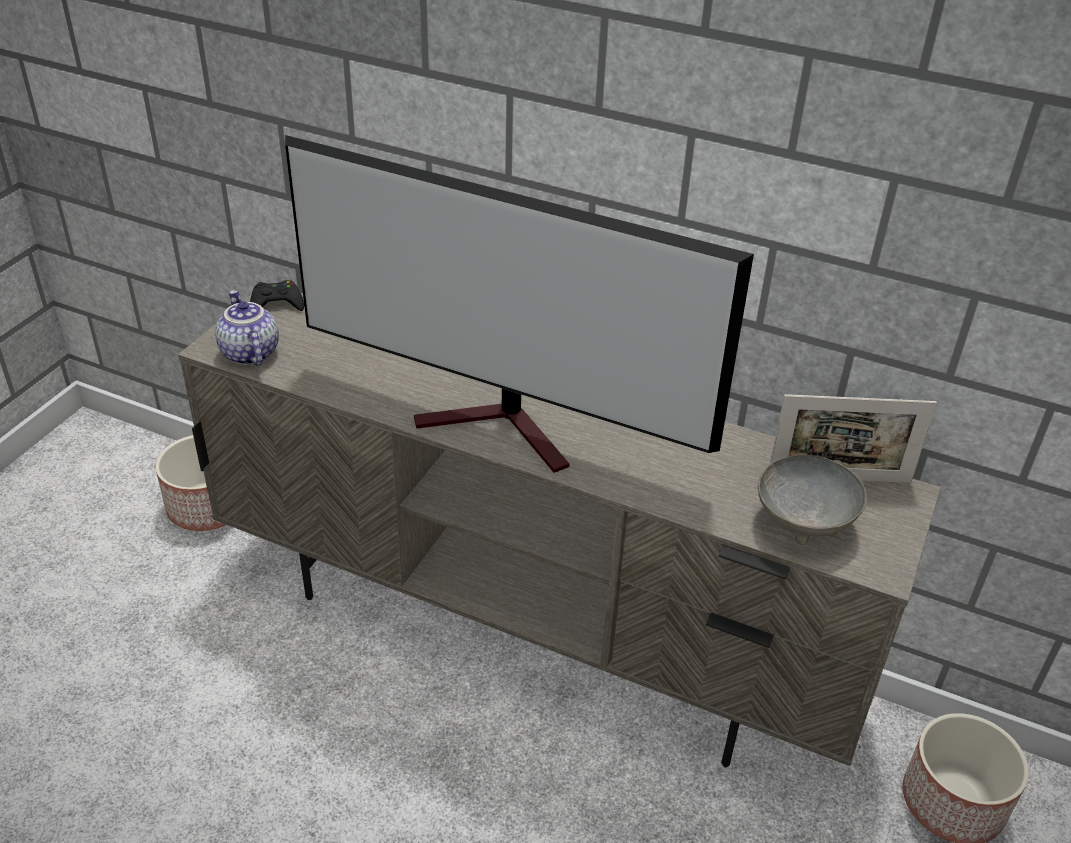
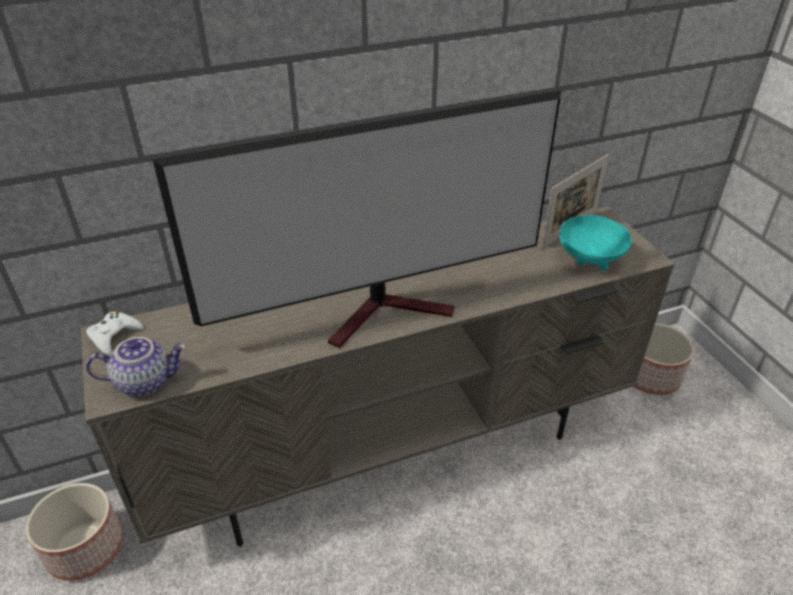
camera: 45 degrees left, 0 degrees up
(248, 353) = (145, 381): teapot -> teapot turned 150 degrees clockwise
(276, 303) = (114, 336): black game controller -> white game controller
(804, 522) = (589, 258): grey bowl -> turquoise bowl

